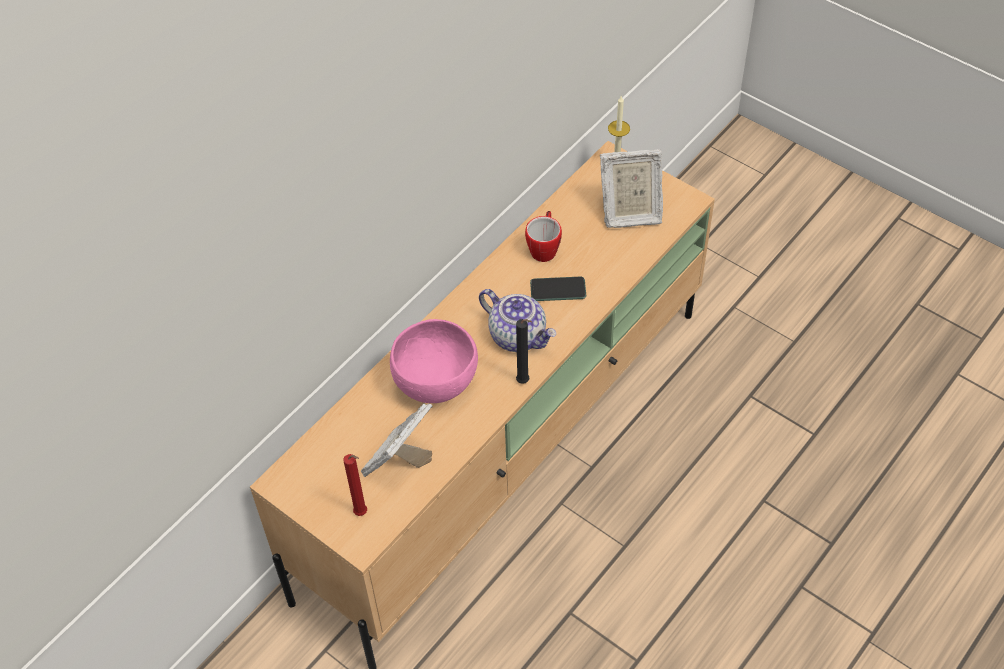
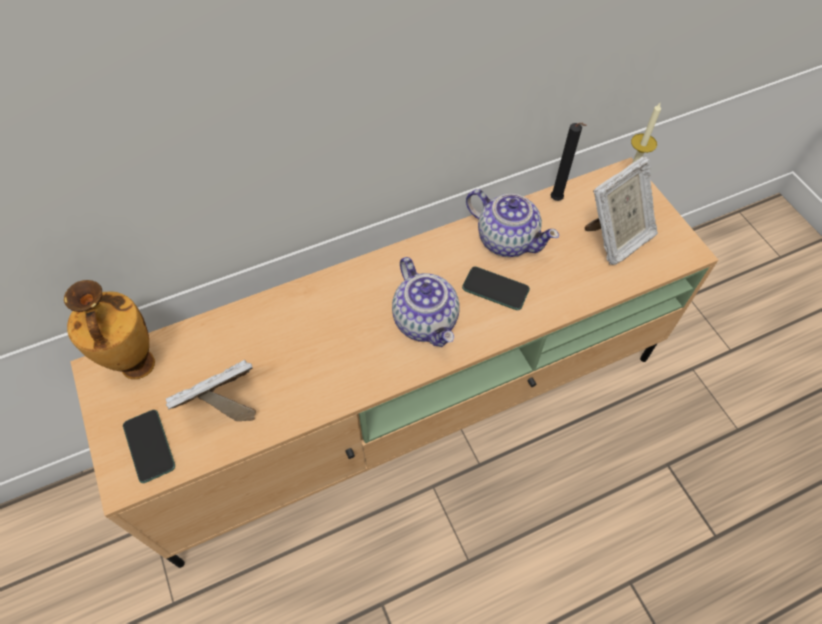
camera: 25 degrees right, 5 degrees up
(310, 466) = (137, 367): none -> vase
(362, 514) = (149, 446): red candle -> phone
(437, 383) = (314, 336): pink bowl -> none
(524, 382) = (402, 376): black candle -> black candle (557, 201)
(544, 248) = (506, 239): mug -> teapot
(629, 213) = (615, 238): picture frame -> picture frame turned 60 degrees counterclockwise

